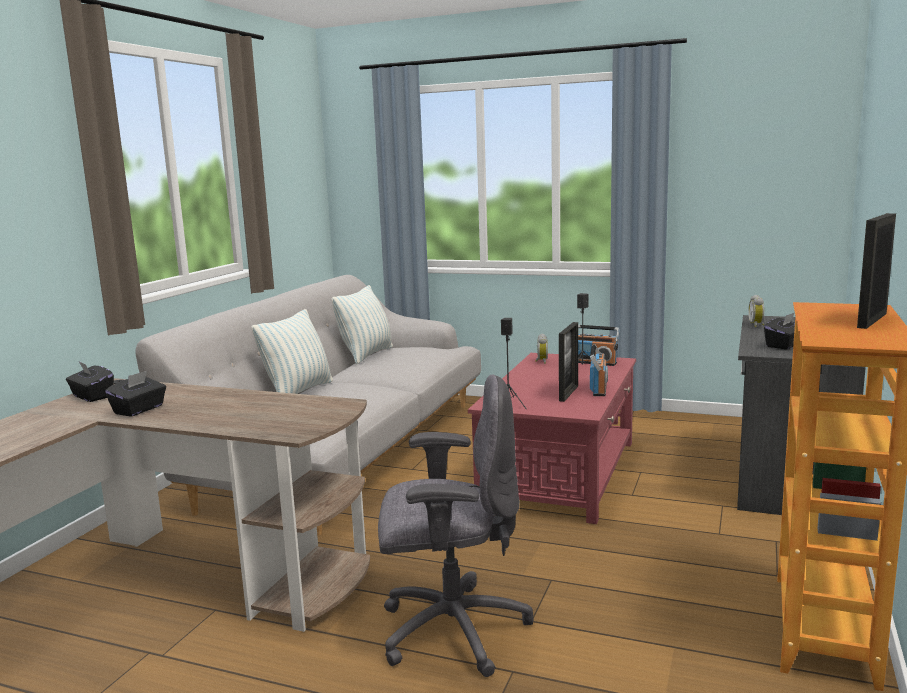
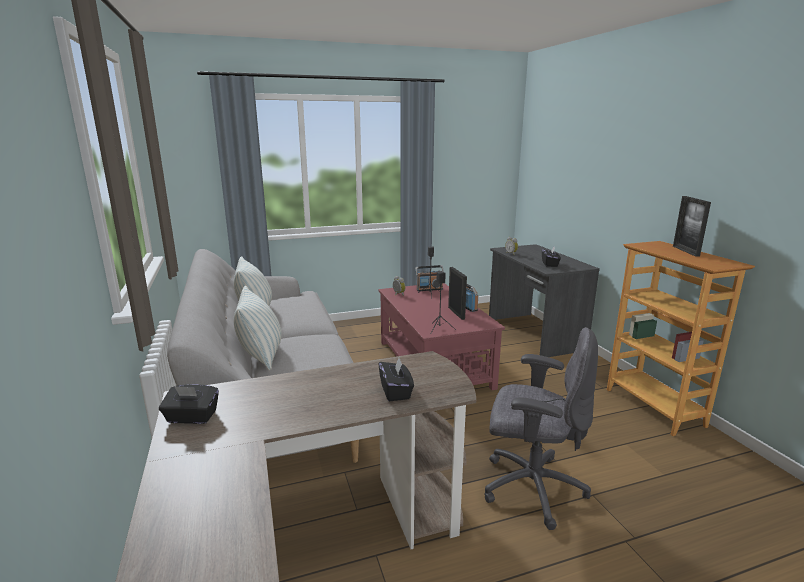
camera: 40 degrees left, 5 degrees up
(139, 410) = (279, 415): black tissue box -> black tissue box (396, 391)
(451, 630) = (531, 487): grey office chair -> grey office chair turned 60 degrees clockwise

